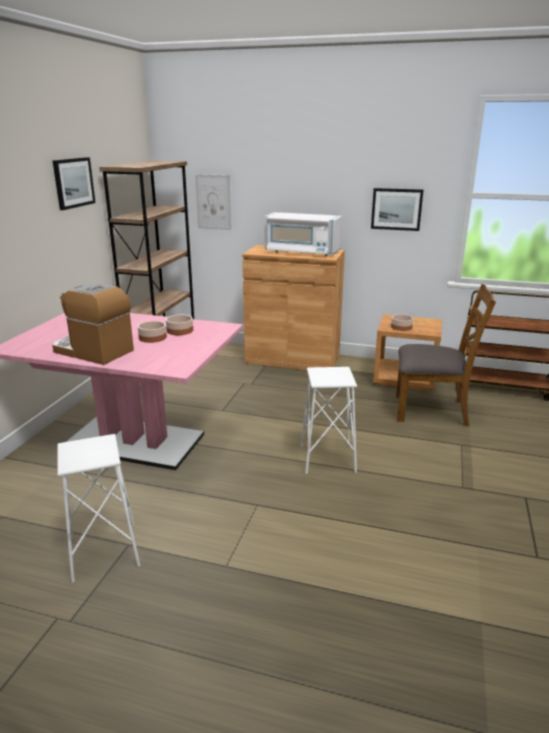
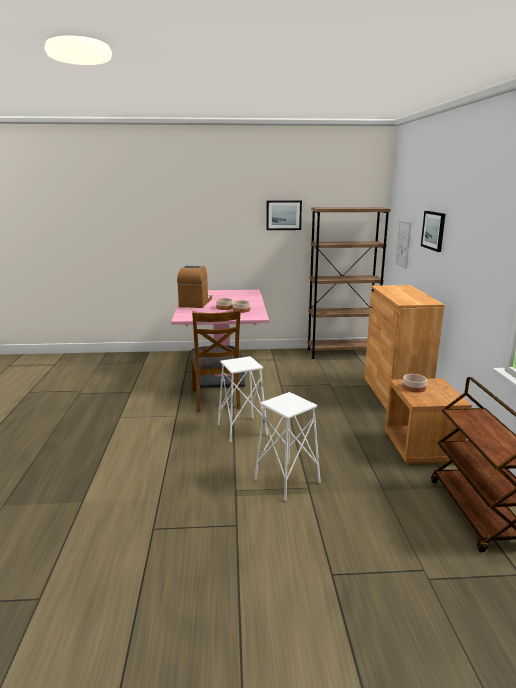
camera: 70 degrees right, 5 degrees down
(105, 551) = (124, 388): white stool -> white stool (287, 481)
(301, 252) = (406, 295): white microwave -> none
(396, 209) = (479, 271): picture -> picture (433, 230)
(431, 410) = (364, 468): brown chair -> brown chair (216, 399)

